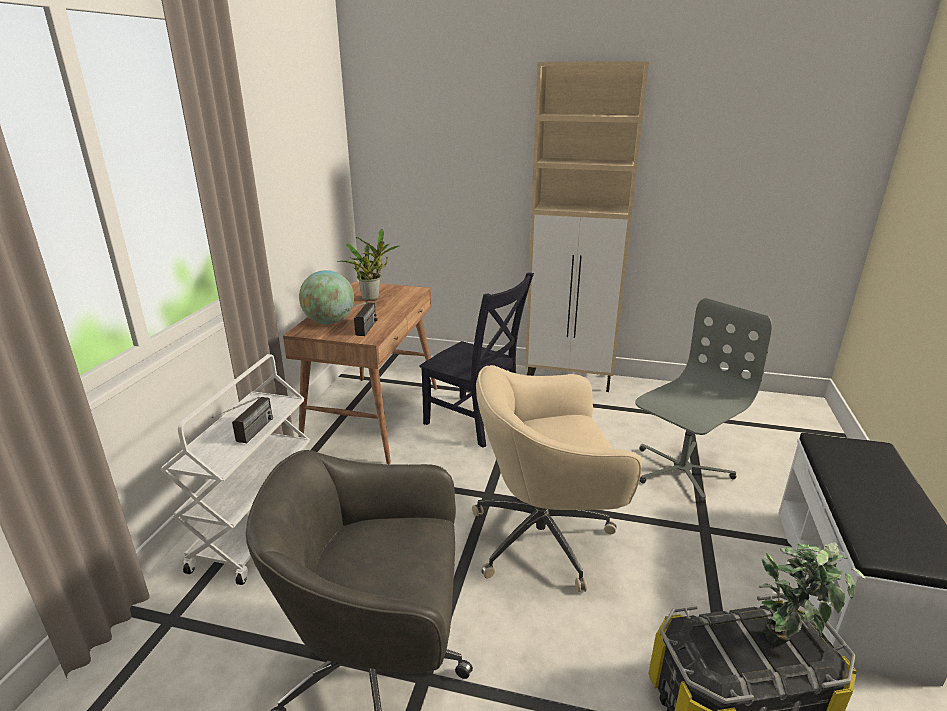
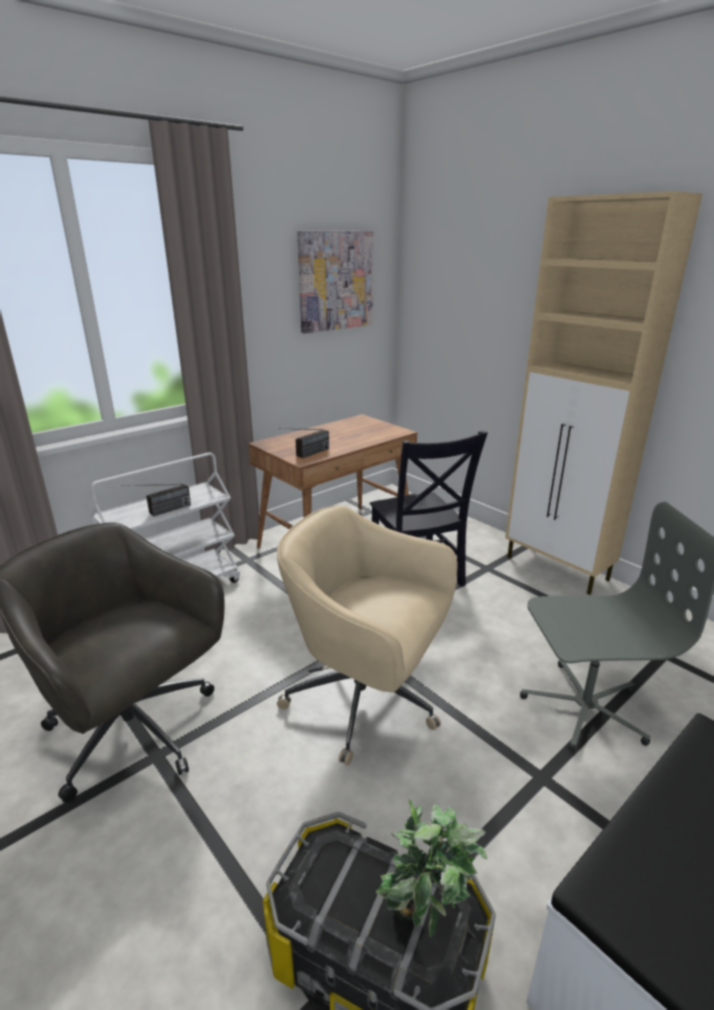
camera: 35 degrees right, 0 degrees up
(308, 144) = (335, 281): none -> picture
(329, 322) = (294, 441): globe -> none
(372, 297) = (355, 430): potted plant -> none

